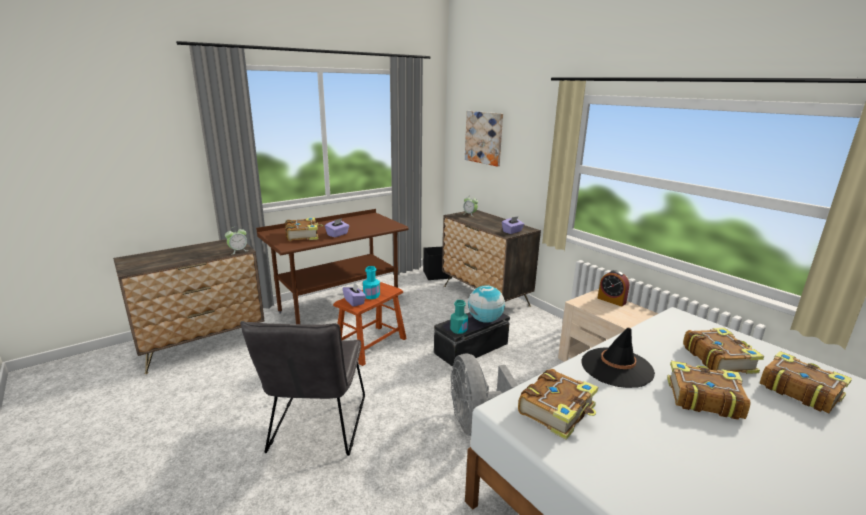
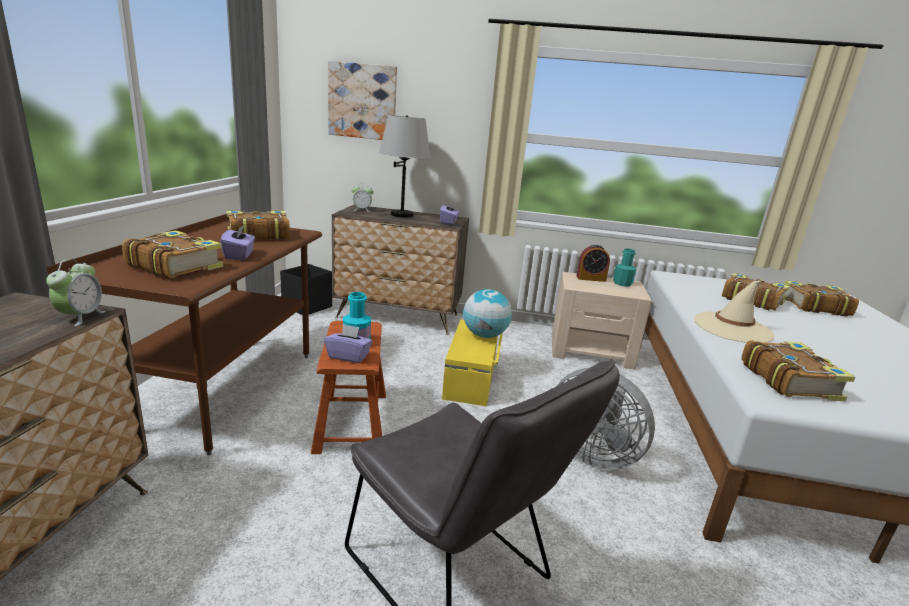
camera: 45 degrees left, 0 degrees up
(458, 330) = (479, 355): turquoise bottle -> turquoise bottle (622, 283)
(472, 348) = (471, 378): black storage box -> yellow storage box
(490, 221) = (402, 215): none -> grey table lamp
(616, 367) = (732, 328): black hat -> beige hat
(702, 398) = (805, 331): book -> book (258, 235)

